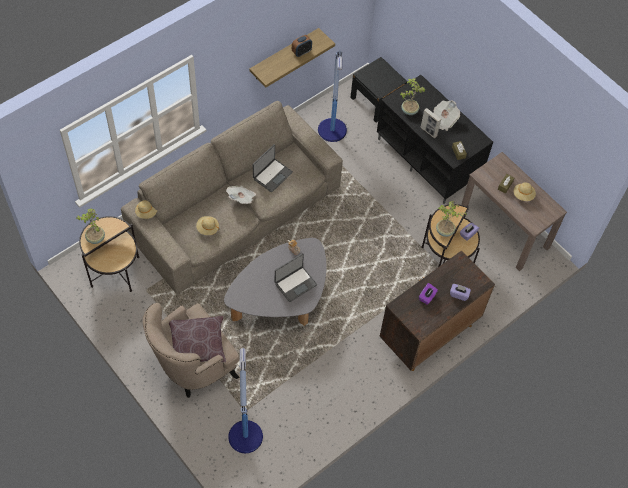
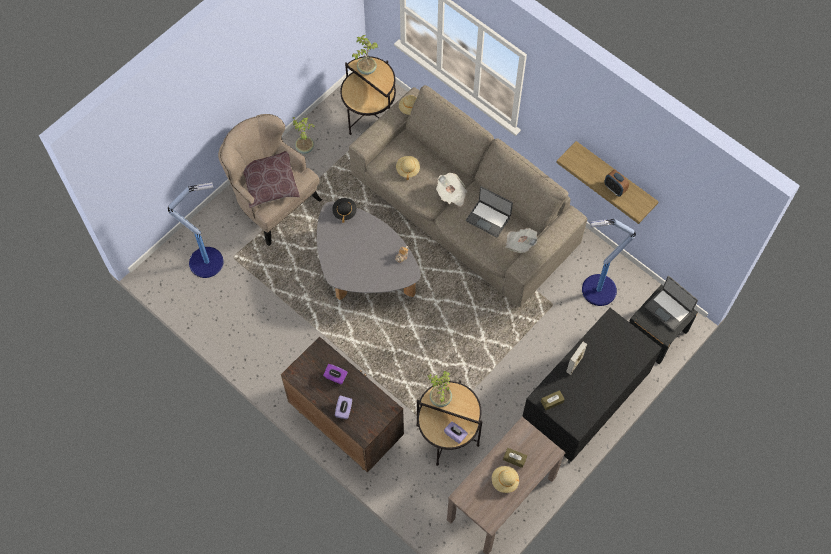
camera: 85 degrees right, 5 degrees up
(238, 288) = (344, 212): none -> black hat
(295, 283) = (359, 264): laptop -> laptop (668, 309)
(409, 110) = (601, 339): potted plant -> potted plant (305, 147)
(443, 120) = (596, 380): newspaper -> newspaper (520, 243)

